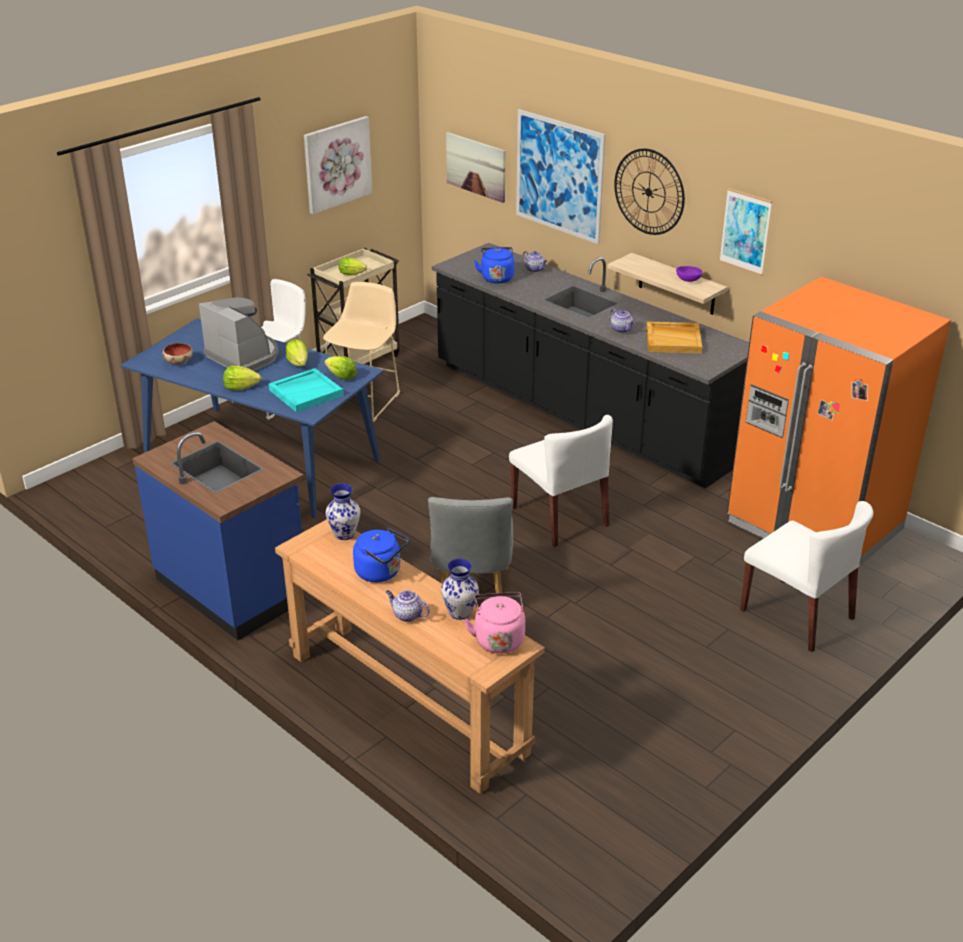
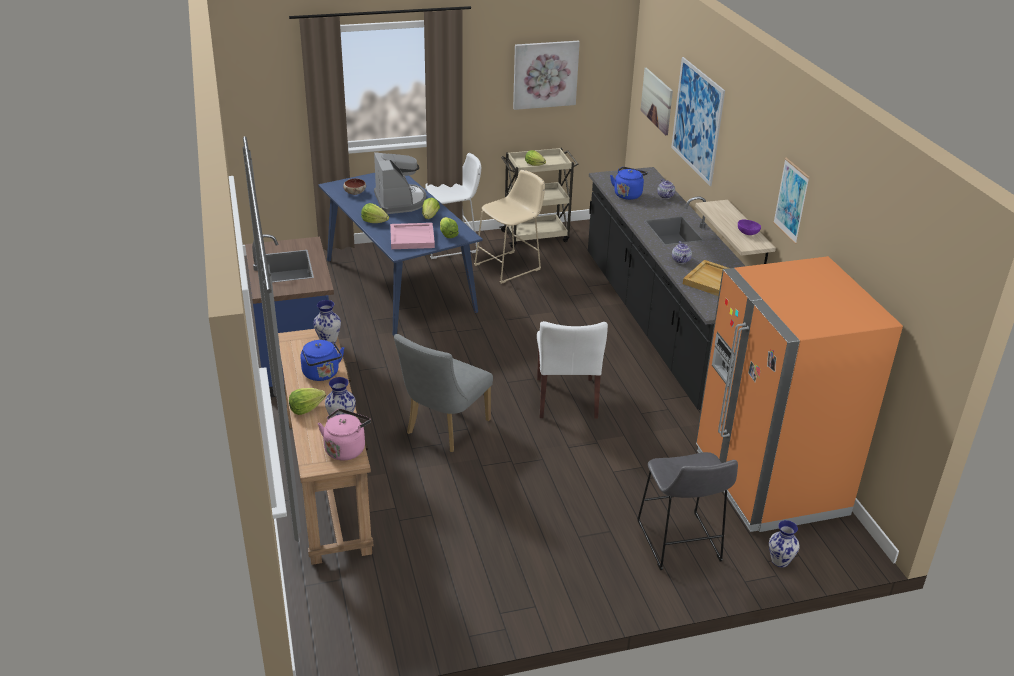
camera: 30 degrees right, 0 degrees up
(306, 392) = (412, 238): turquoise tray -> pink tray
(407, 615) = (306, 409): teapot -> lettuce
(649, 192) = (742, 148): wall clock -> none
(797, 615) = (679, 544): white chair -> grey stool
(889, 593) = (780, 560): none -> vase

